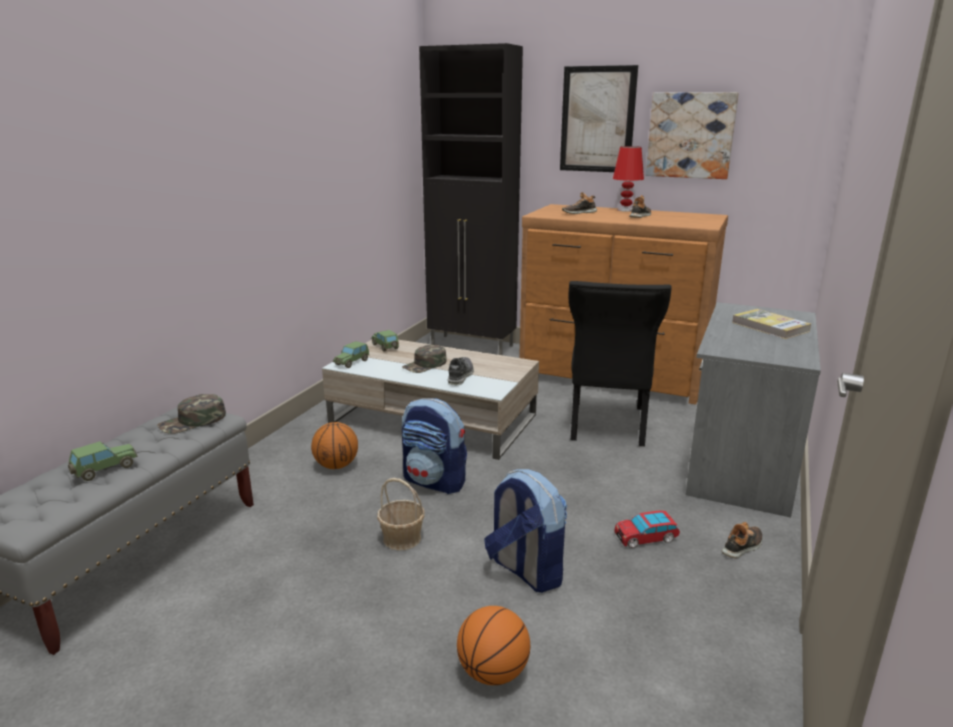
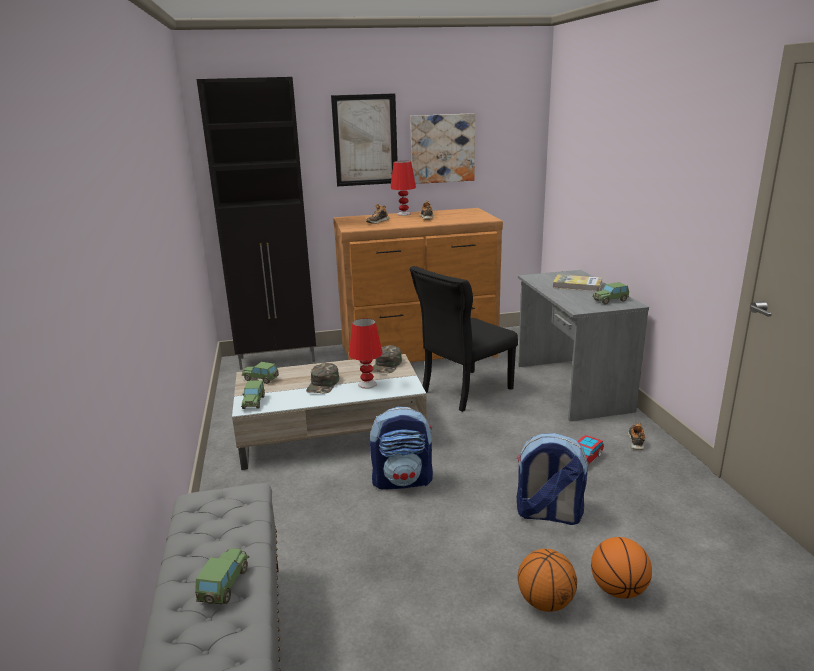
camera: 35 degrees left, 0 degrees up
(193, 421) = (230, 505): green cap -> green cap (387, 365)
(336, 466) = (304, 503): basketball -> basketball (545, 602)
(402, 539) = (440, 534): basket -> none
(460, 376) = (367, 384): shoe -> red table lamp
(606, 425) = (464, 391): black chair -> black chair turned 75 degrees clockwise
(779, 351) = (610, 300): none -> toy car

